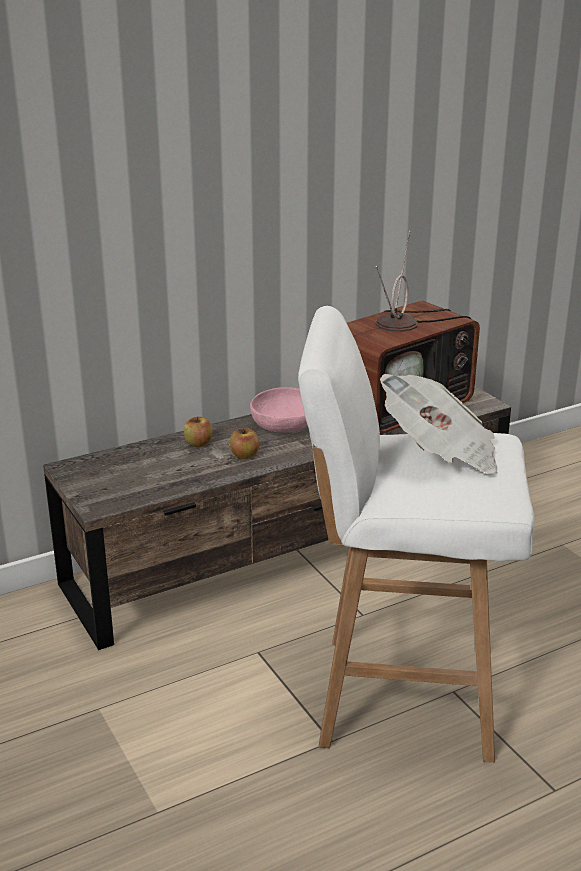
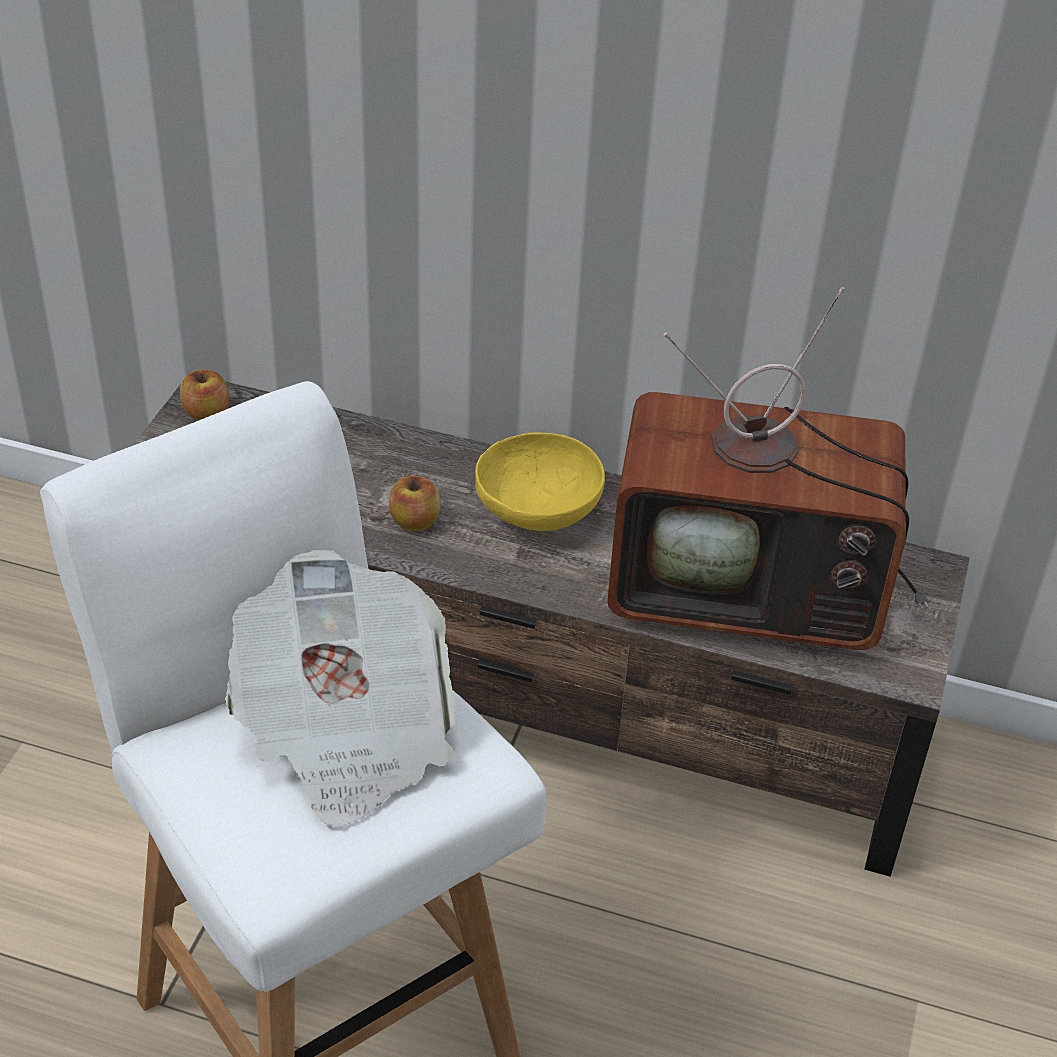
camera: 45 degrees right, 15 degrees up
(198, 443) = (395, 461): apple -> apple (206, 413)
(286, 429) = (537, 513): pink bowl -> yellow bowl

